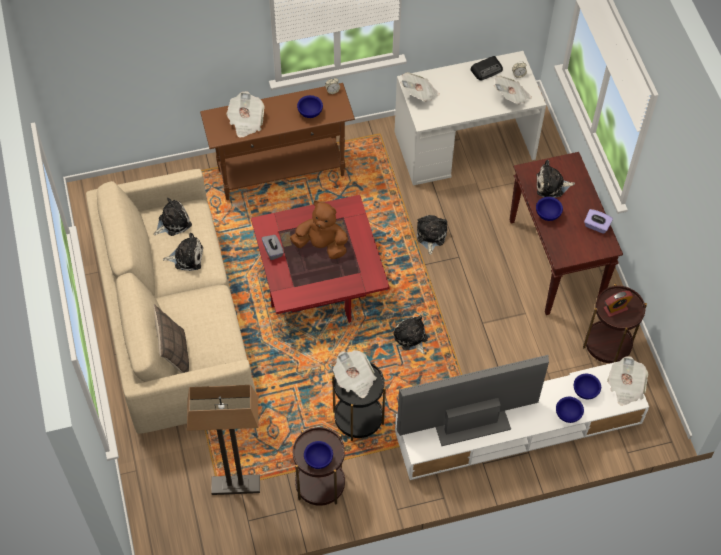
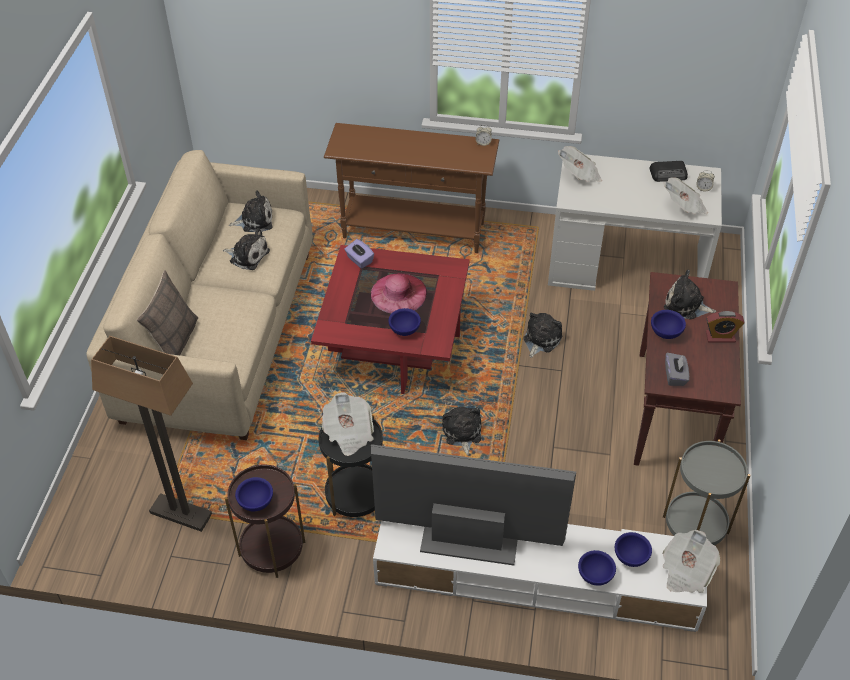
camera: 25 degrees right, 10 degrees down
(246, 122) = (375, 144): newspaper -> none
(273, 251) = (344, 282): grey tissue box -> grey tissue box (675, 376)
(310, 113) = (447, 155): blue bowl -> blue bowl (405, 330)
(321, 245) = (399, 293): brown plush toy -> pink hat
(596, 226) = (721, 364): purple tissue box -> purple tissue box (359, 260)
(607, 345) = (695, 524): brown side table -> grey side table
(615, 309) = (707, 468): alarm clock -> alarm clock (720, 337)

